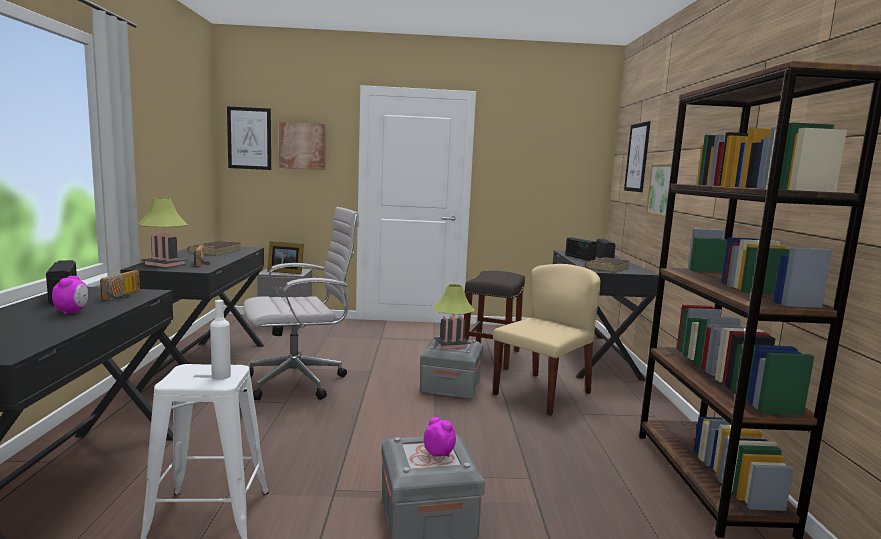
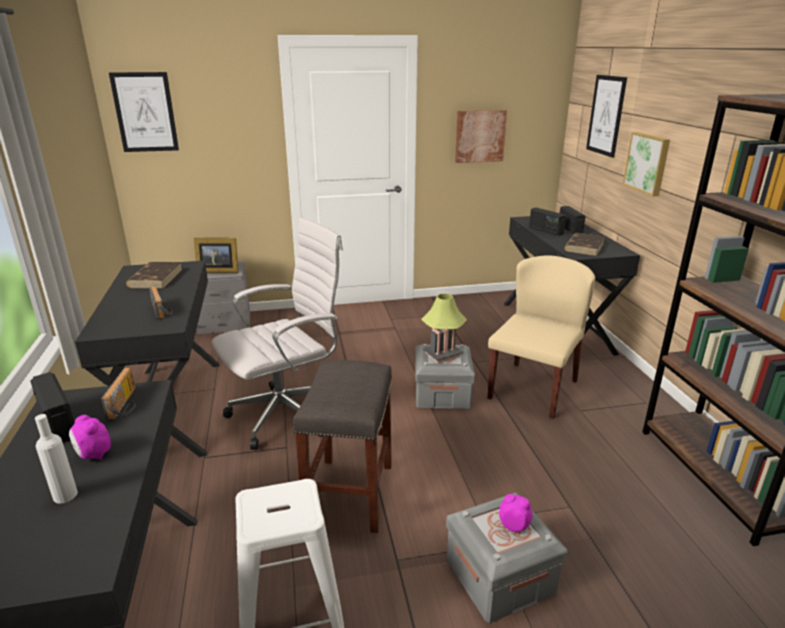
camera: 10 degrees left, 15 degrees up
(72, 312) = (94, 455): alarm clock -> alarm clock turned 150 degrees clockwise
(165, 264) = (119, 319): table lamp -> none
(221, 376) = (297, 505): white bottle -> white bottle (65, 495)
(302, 146) = (214, 117): picture -> picture (480, 136)
(491, 356) = (462, 343): grey stool -> grey stool (349, 492)

